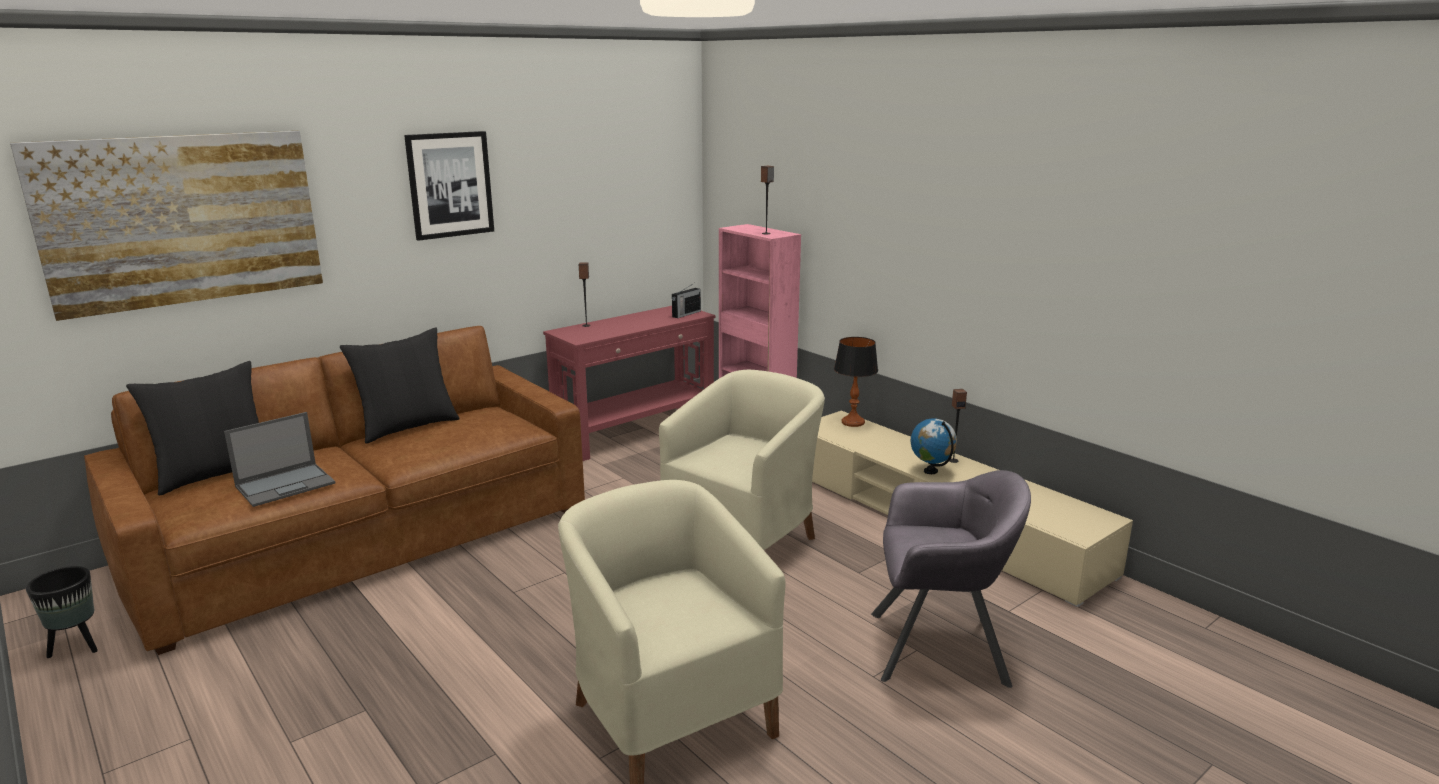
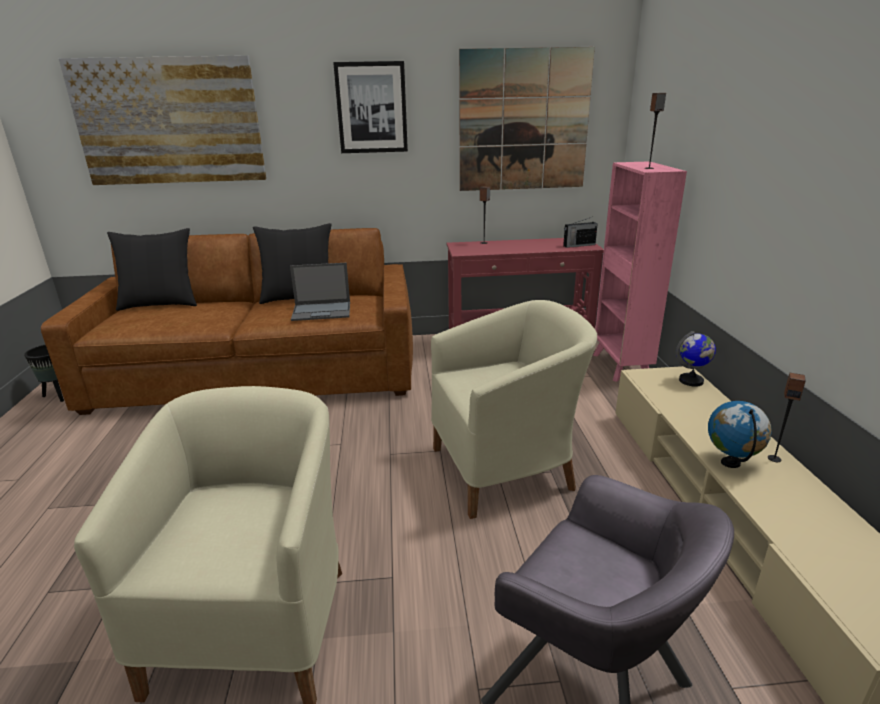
camera: 35 degrees right, 5 degrees up
(286, 484) = (173, 320): laptop -> laptop (322, 311)
(609, 188) = (524, 121): none -> picture
(853, 422) = (691, 381): table lamp -> globe

